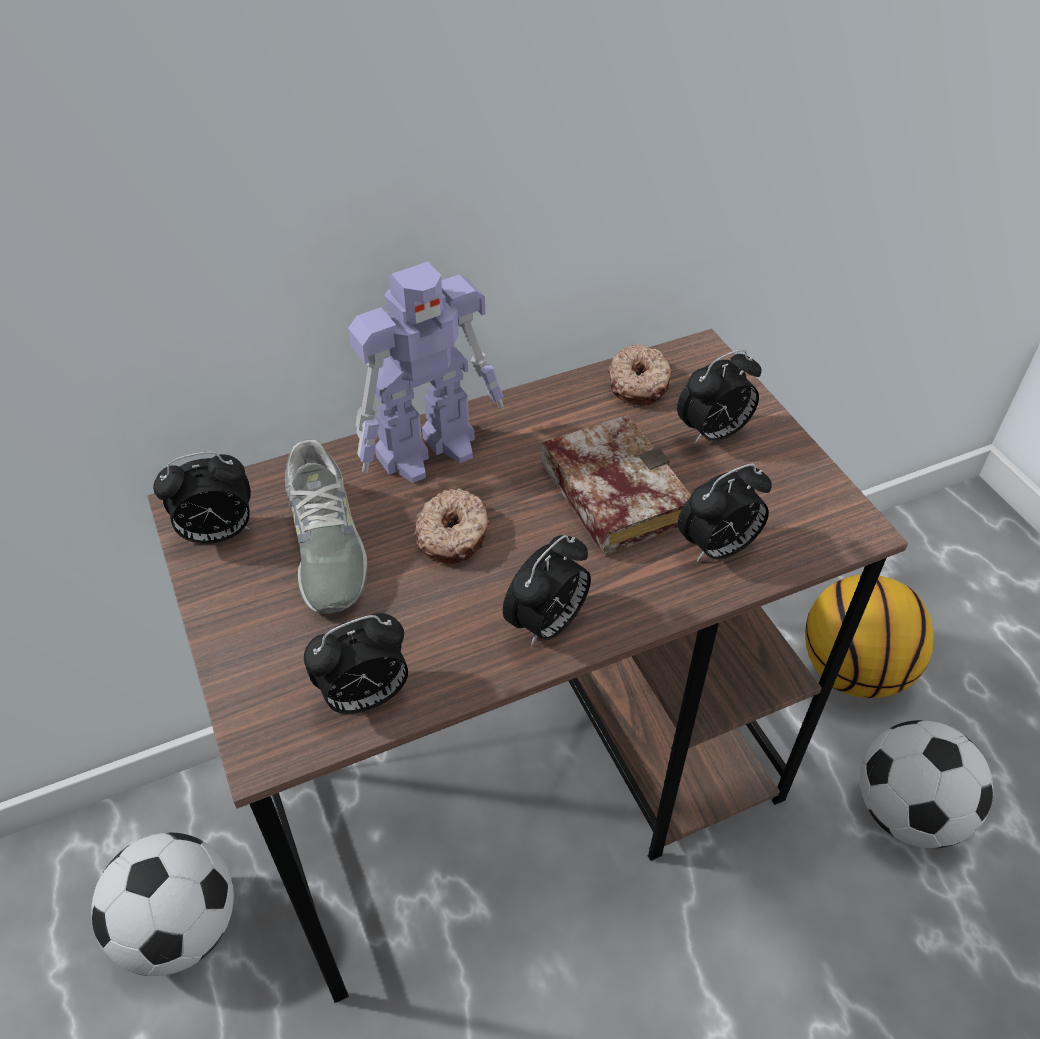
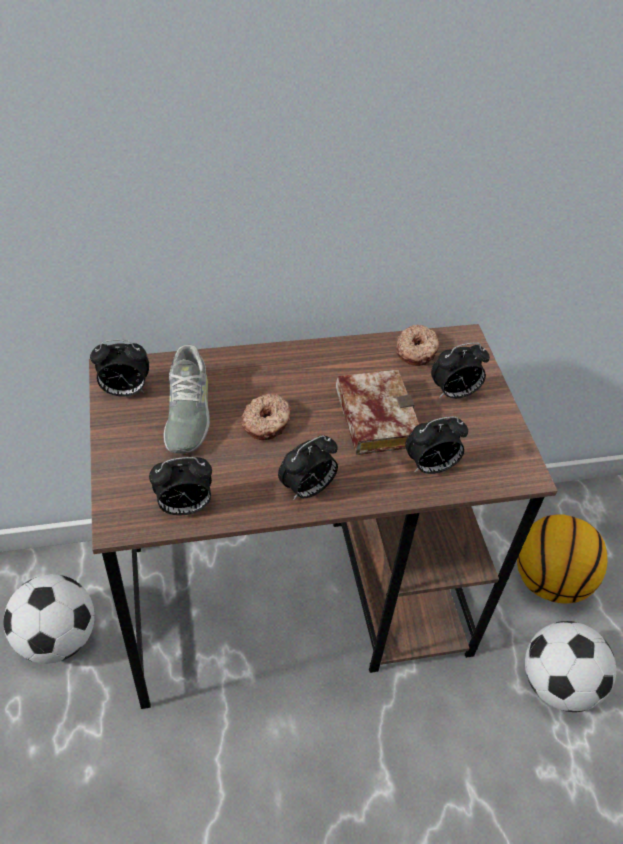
camera: 10 degrees right, 0 degrees up
(430, 449) = (268, 366): toy robot -> none

